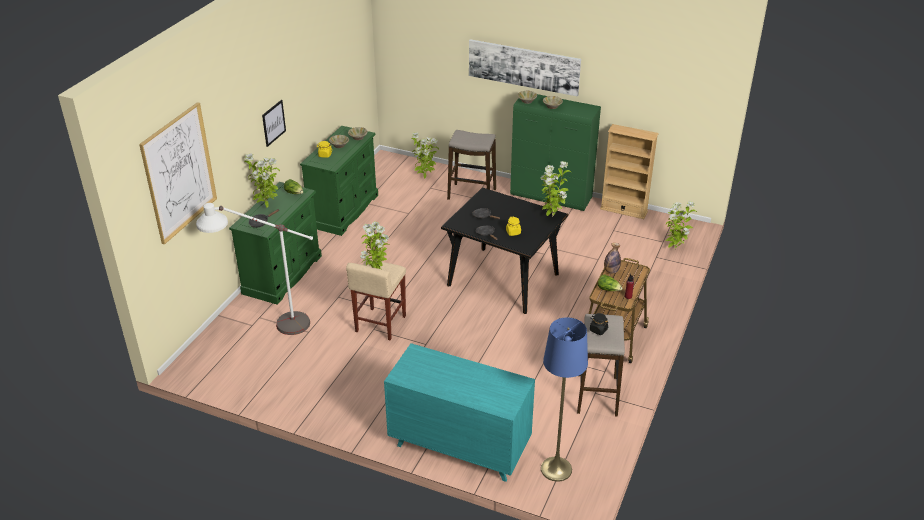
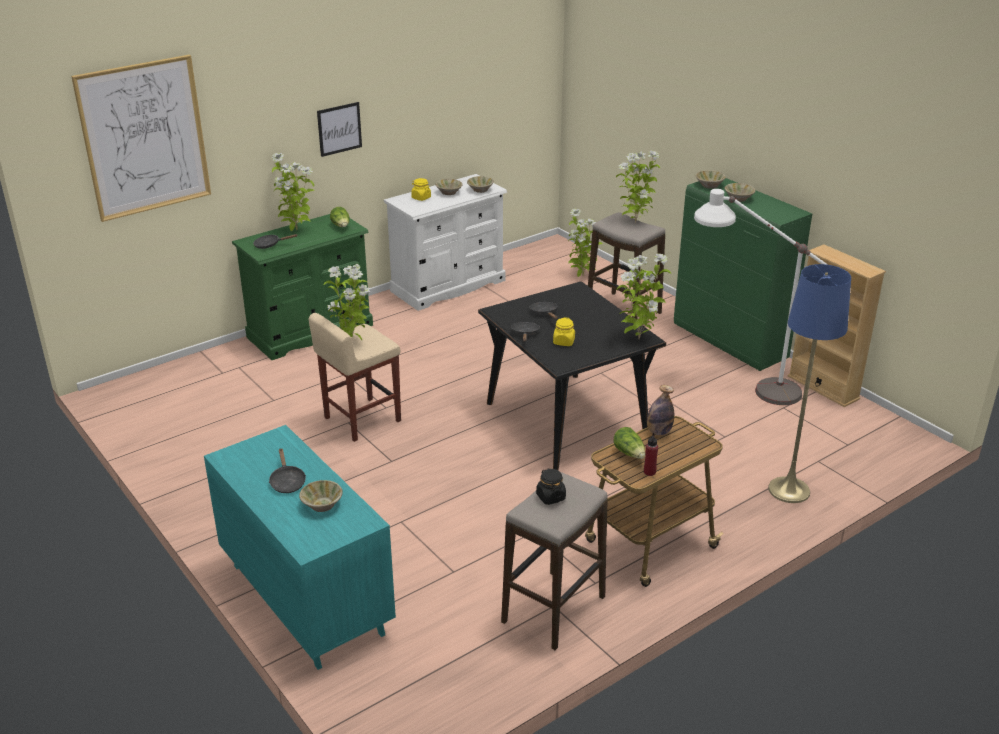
camera: 30 degrees right, 5 degrees down
(269, 327) = (237, 381): white floor lamp -> white floor lamp (745, 387)
(344, 211) = (448, 286): green dresser -> white dresser
(452, 377) = (287, 482): none -> black frying pan
(486, 382) = (322, 504): none -> beige bowl
(523, 66) = (722, 136): picture -> none
(556, 469) = (400, 684): blue floor lamp -> blue floor lamp (789, 490)
(674, 249) = (858, 459): potted plant -> potted plant (635, 222)

